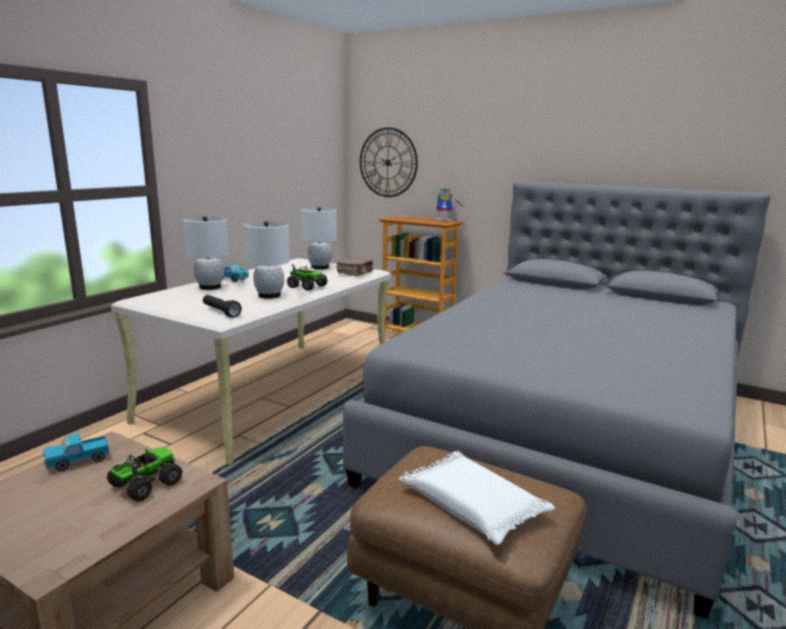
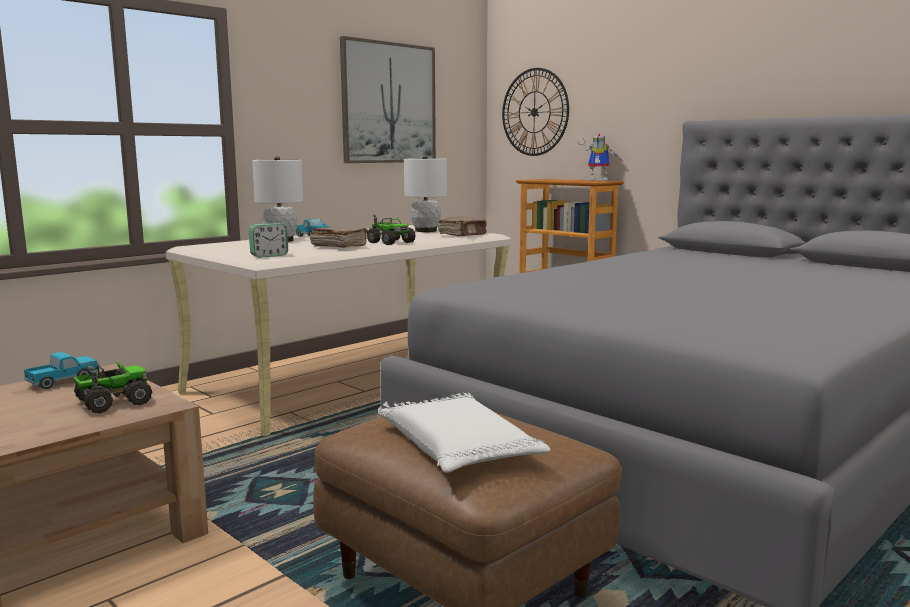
camera: 15 degrees right, 5 degrees down
(77, 461) = (63, 381): toy truck -> toy truck turned 150 degrees clockwise
(221, 312) = (269, 256): black flashlight -> alarm clock
(269, 295) = (339, 247): white table lamp -> brown book
(276, 157) = (389, 103): none -> picture

